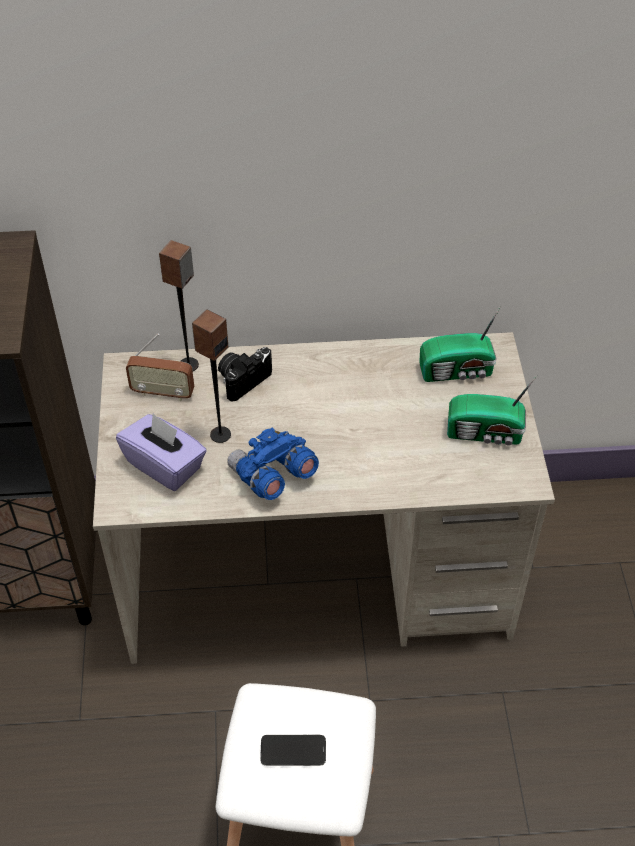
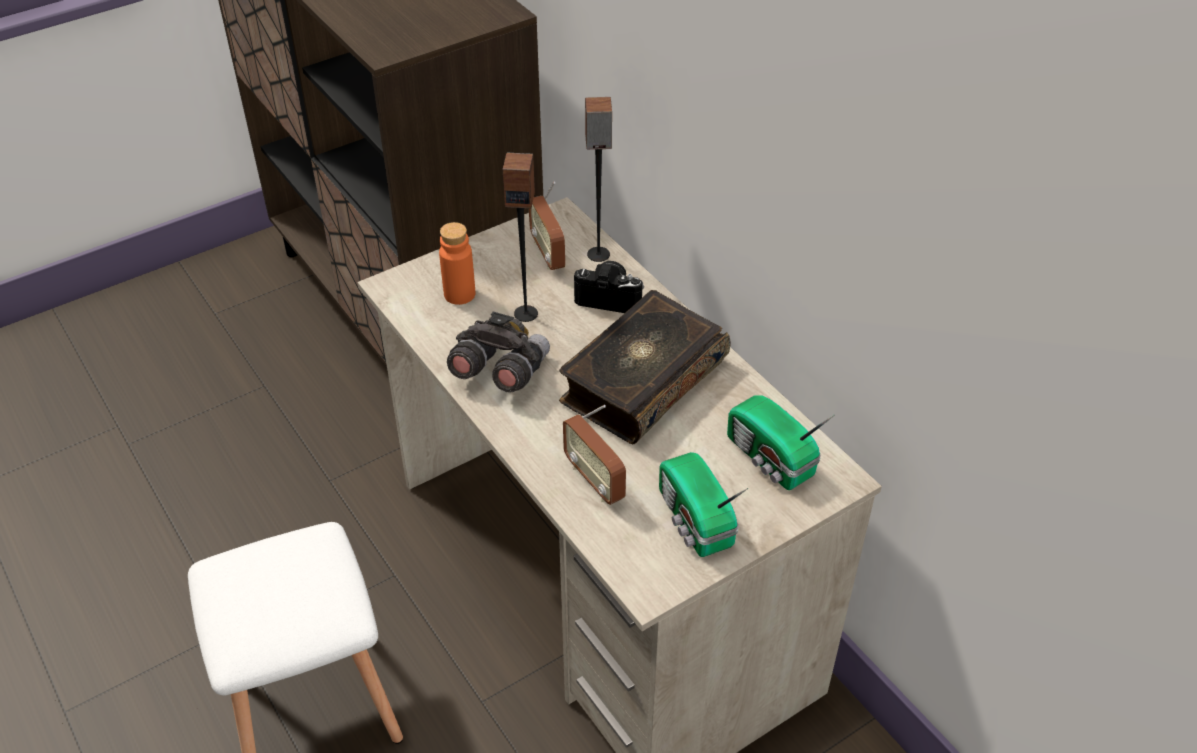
camera: 60 degrees right, 5 degrees down
(165, 465) = (459, 294): purple tissue box -> orange bottle
(272, 476) = (500, 372): blue binoculars -> grey binoculars
(293, 751) = (271, 588): phone -> none
(341, 401) = (641, 381): none -> book
(417, 468) = (594, 480): none -> radio

